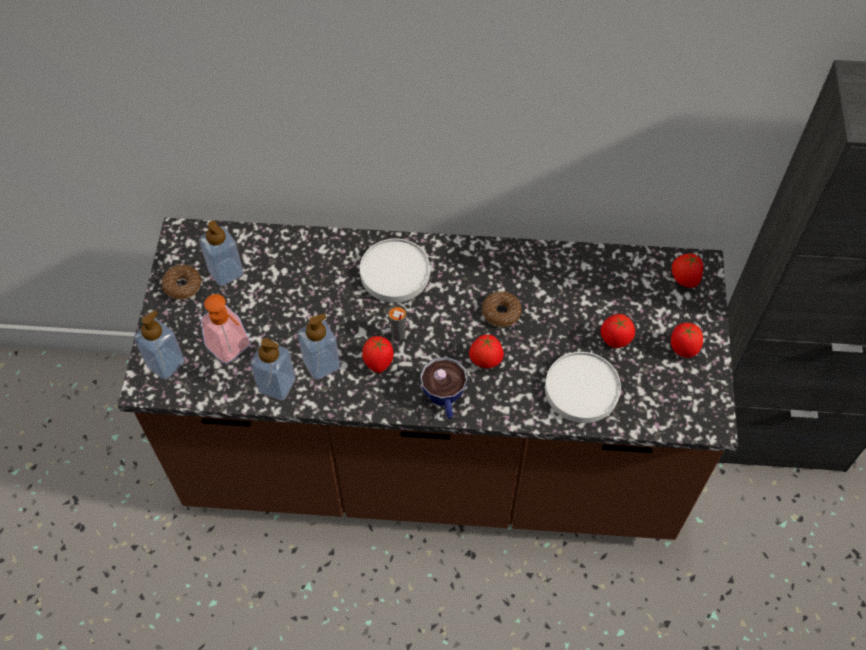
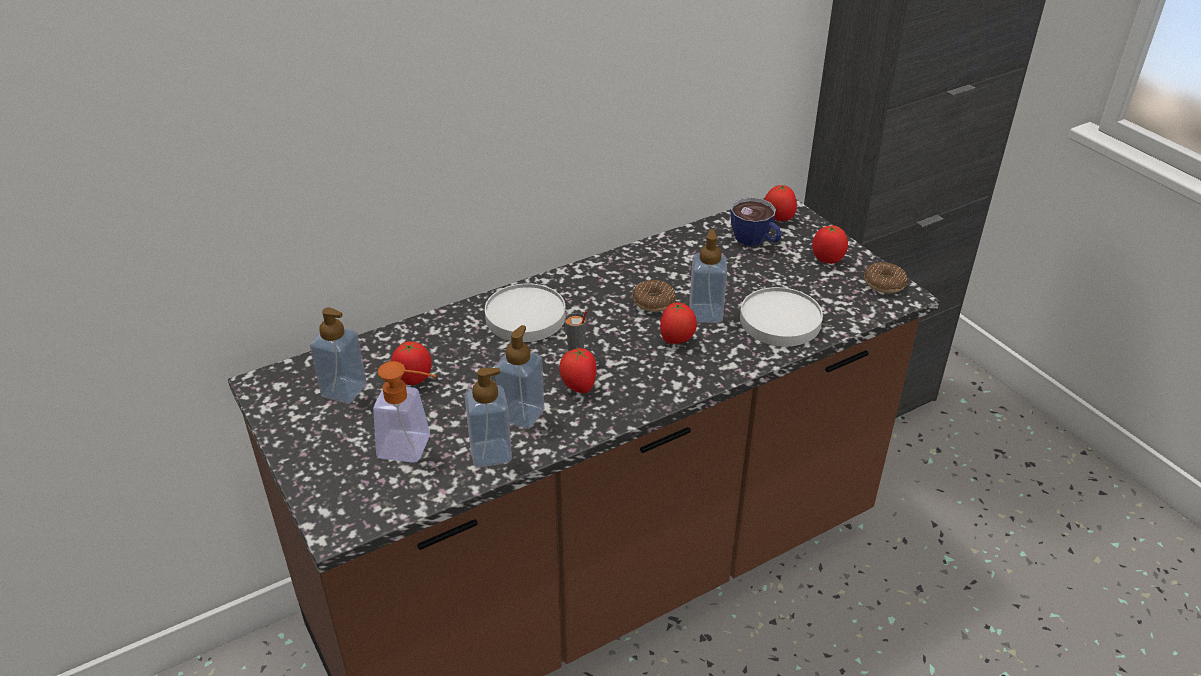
camera: 35 degrees left, 20 degrees down
(165, 363) = (344, 496): soap dispenser -> soap dispenser (705, 314)
(182, 286) = (303, 423): donut -> donut (884, 284)
(444, 400) = (671, 384): cup -> cup (755, 241)
(615, 340) = (769, 277): tomato -> tomato (413, 379)

